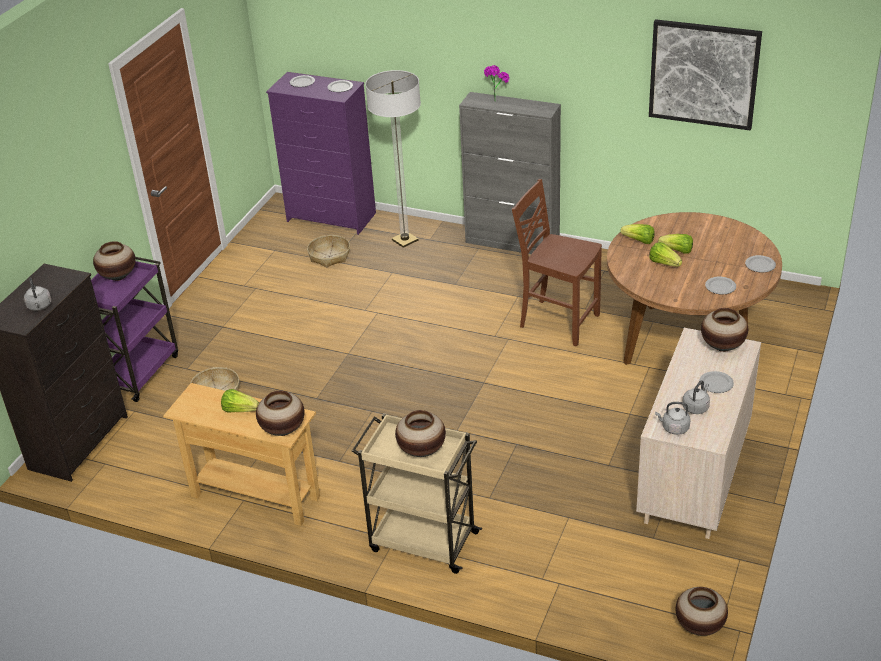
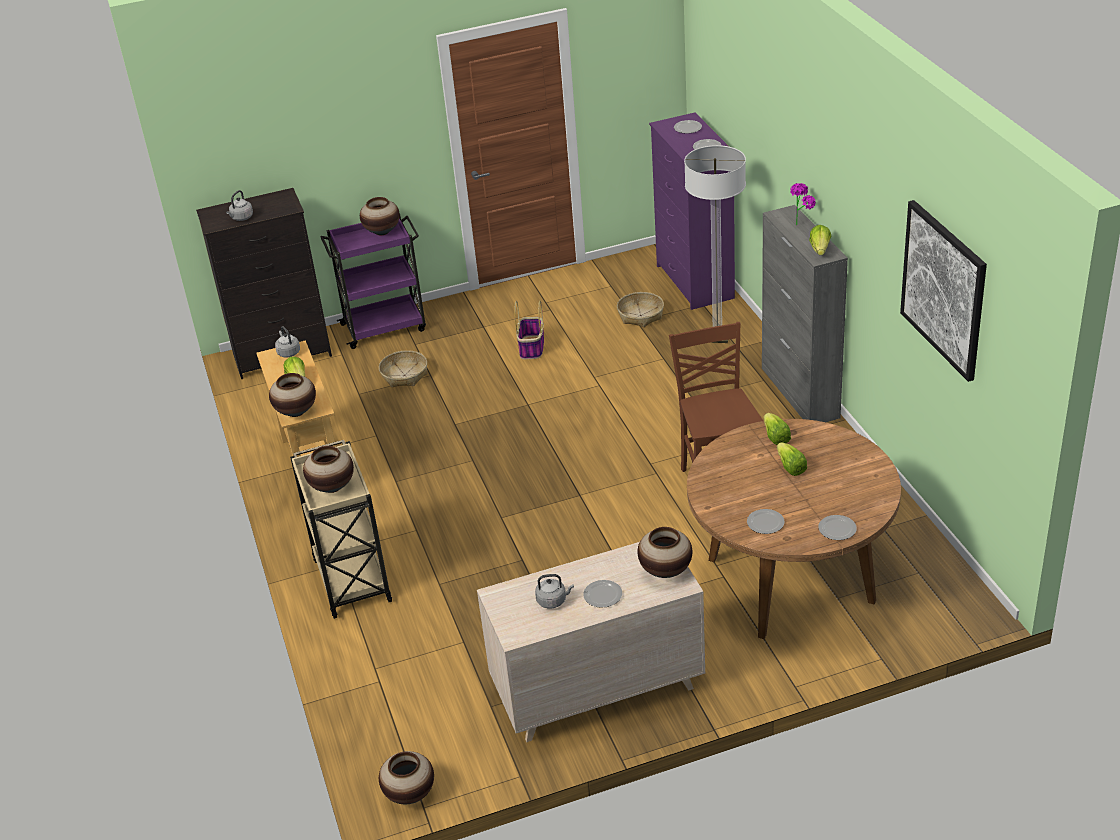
camera: 50 degrees right, 0 degrees up
(286, 319) = (532, 348): none -> basket
(664, 263) = (759, 470): lettuce -> lettuce (820, 249)
(674, 428) = (508, 603): grey kettle -> grey kettle (288, 352)

